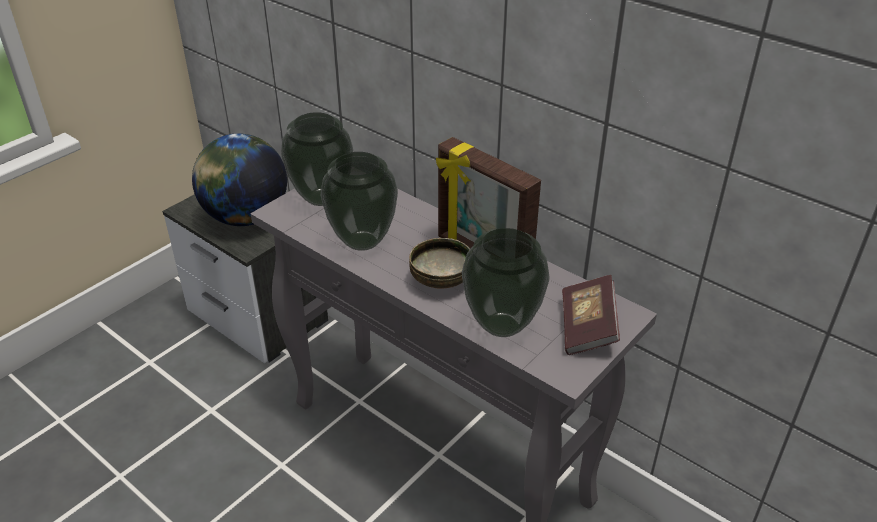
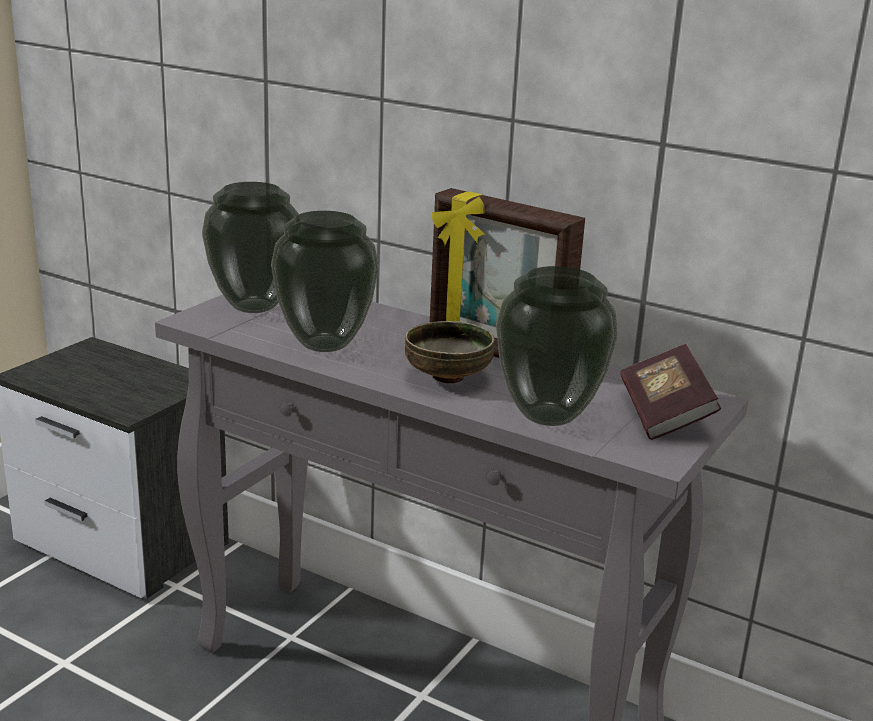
camera: 10 degrees left, 15 degrees down
(245, 217) = (118, 379): globe -> none

